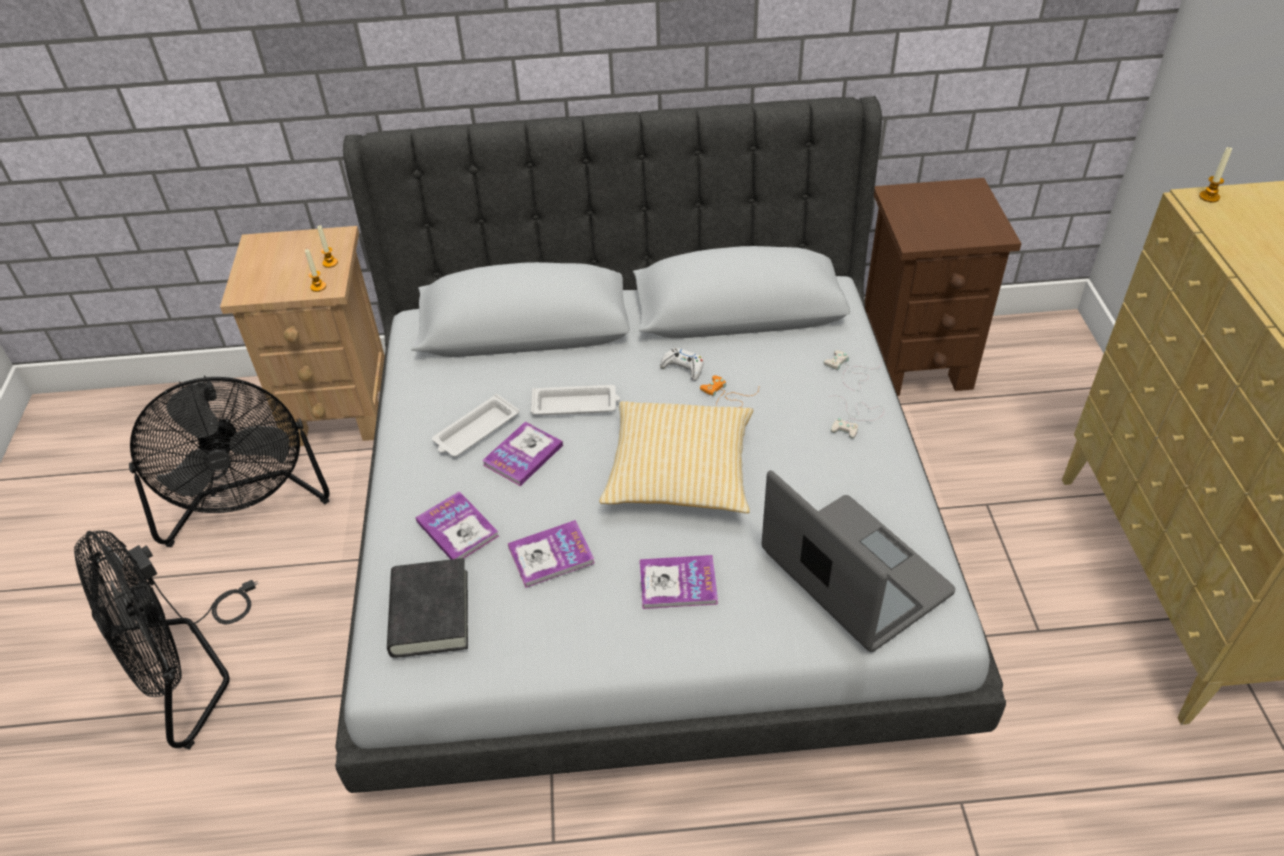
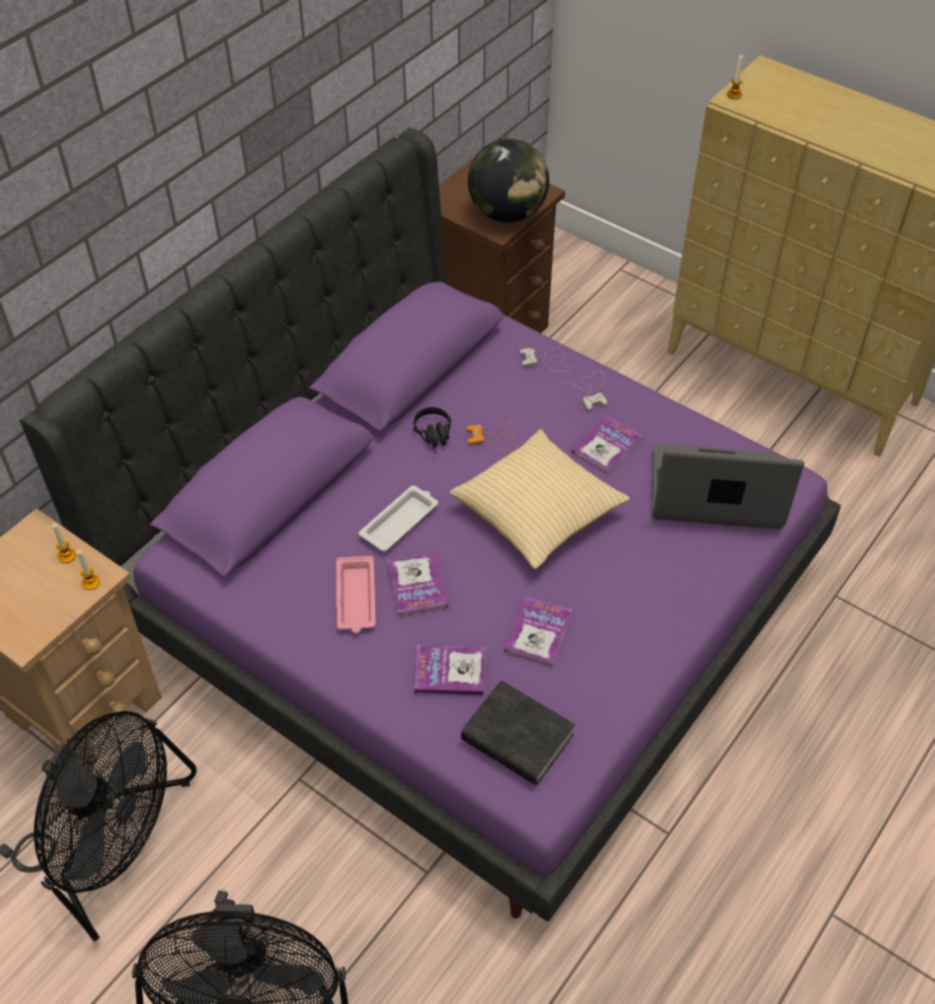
camera: 50 degrees left, 5 degrees up
(475, 431) = (356, 598): white tray -> pink tray
(647, 533) = (467, 593): grey bed -> purple bed
(678, 583) = (632, 582): book -> book (607, 446)
(683, 368) = (435, 437): white game controller -> black headphones
(941, 232) = (507, 213): none -> globe

